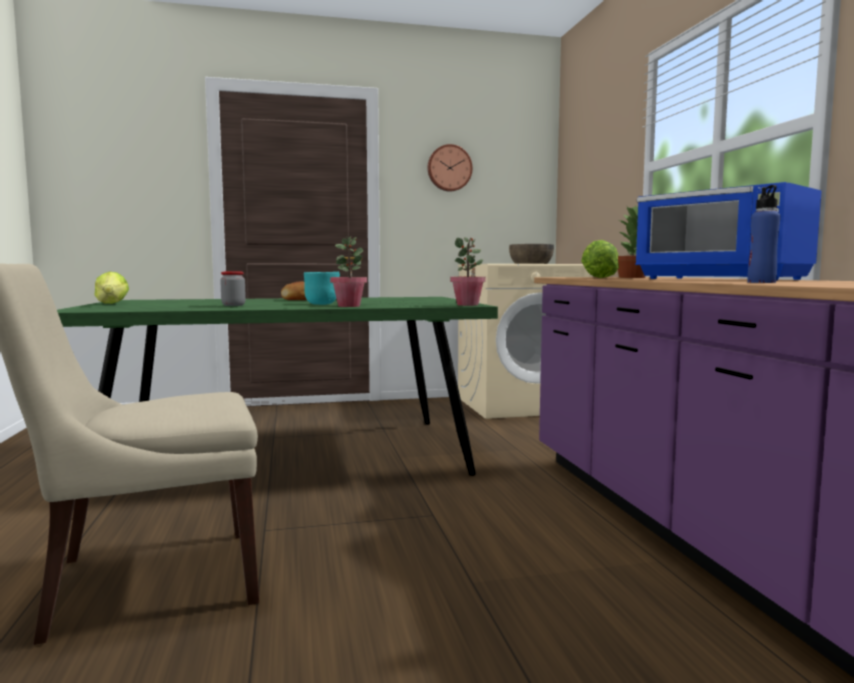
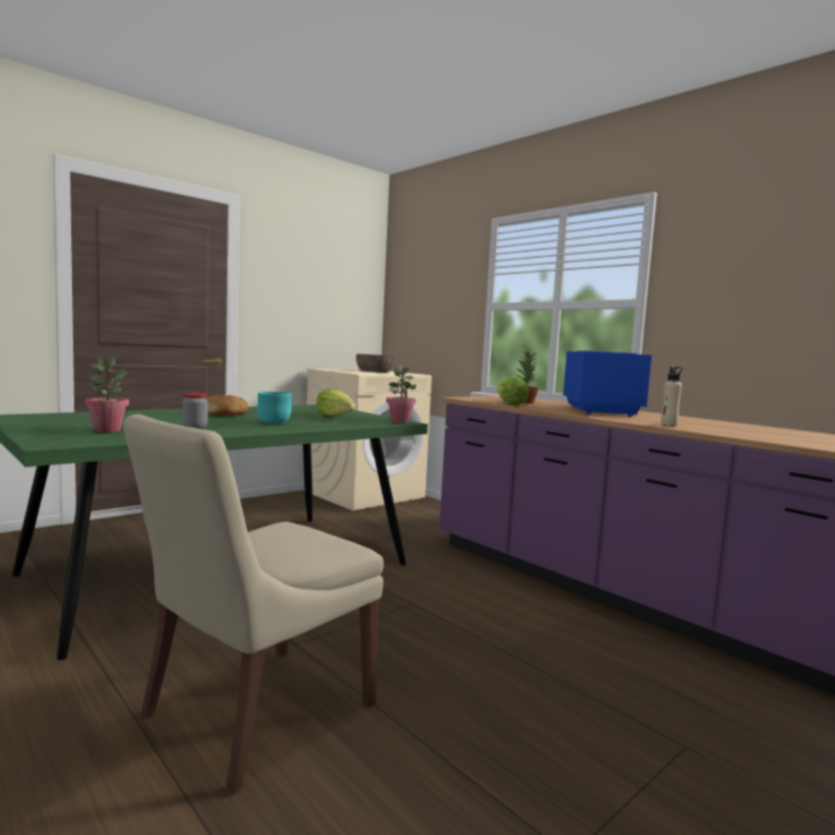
camera: 30 degrees left, 0 degrees up
(112, 304) = (35, 427): lettuce -> lettuce (334, 416)
(349, 306) = (311, 426): potted plant -> potted plant (107, 430)
(449, 168) = (300, 279): wall clock -> none
(722, 279) = (601, 410): blue microwave -> blue microwave turned 105 degrees counterclockwise
(761, 282) = (669, 425): blue bottle -> beige bottle

